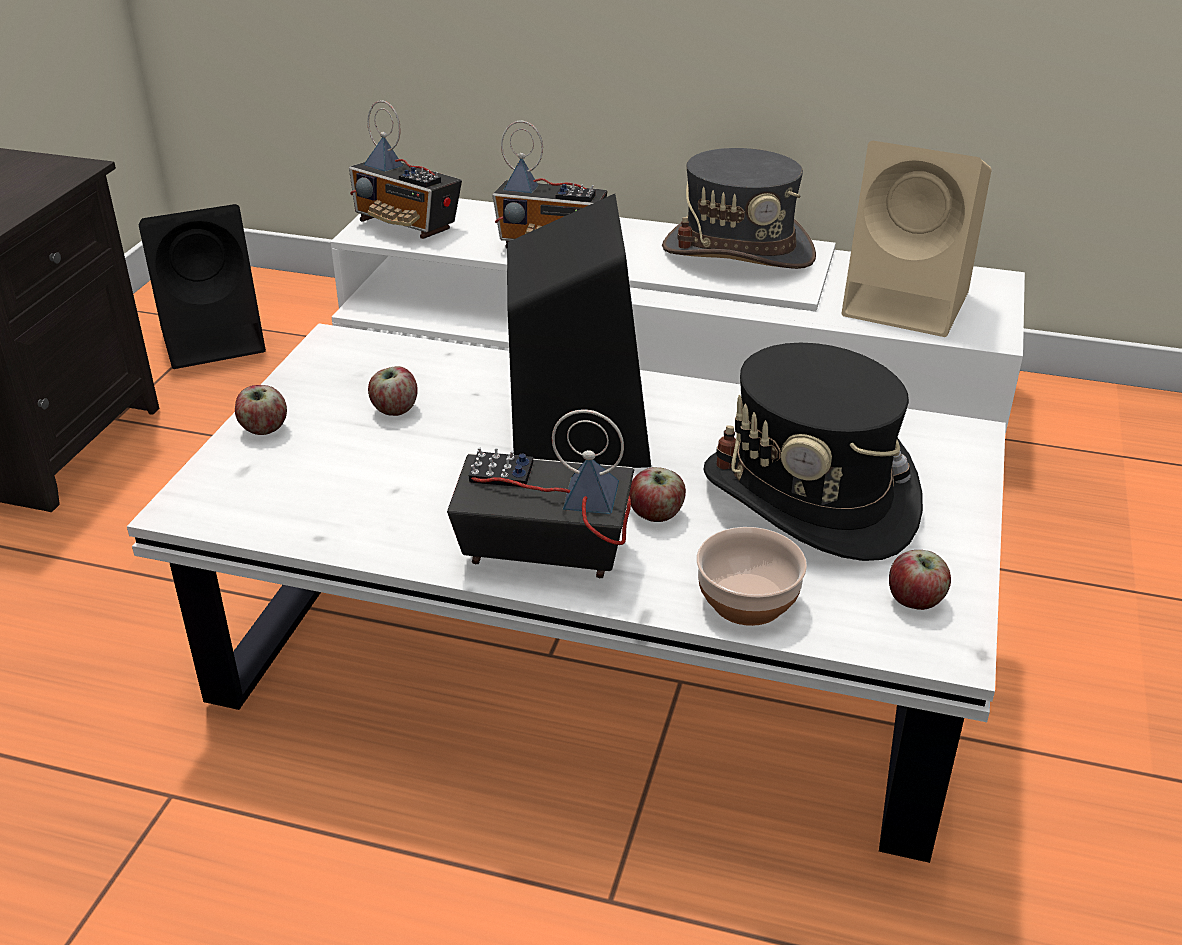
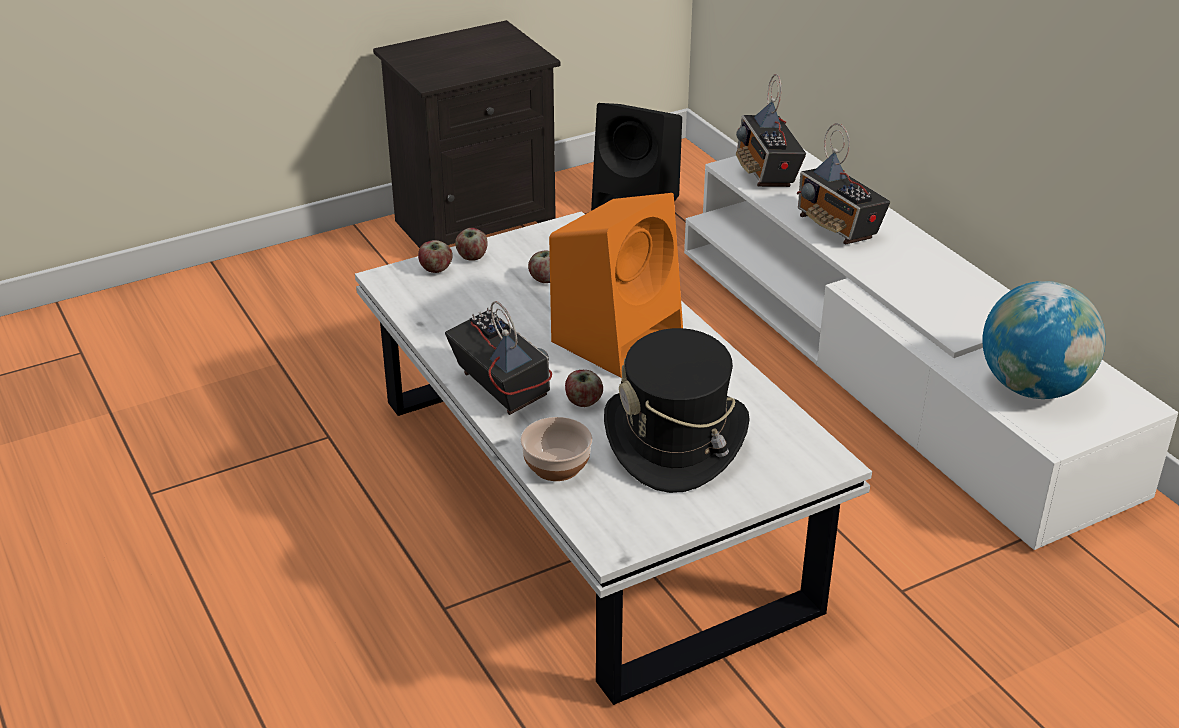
camera: 45 degrees right, 0 degrees up
(577, 428) = (618, 338): black speaker -> orange speaker
(738, 251) = (962, 290): grey hat -> none
(909, 304) = (1033, 387): beige speaker -> globe
(915, 601) = (637, 518): apple -> apple (435, 269)

